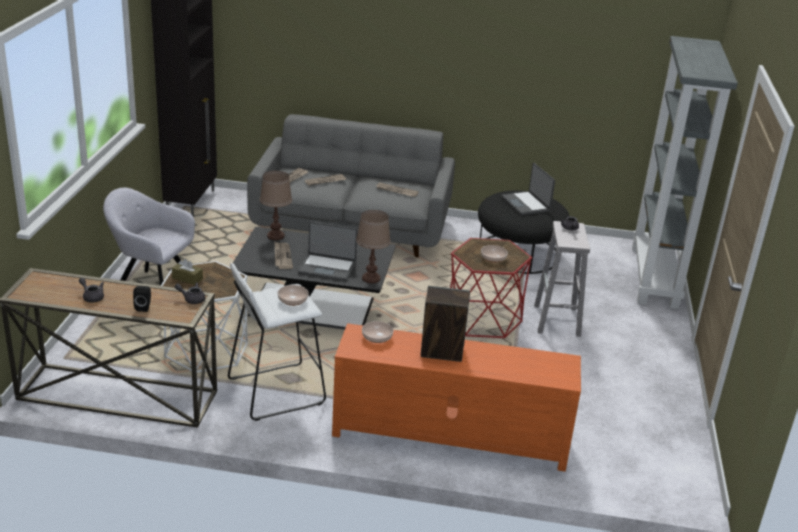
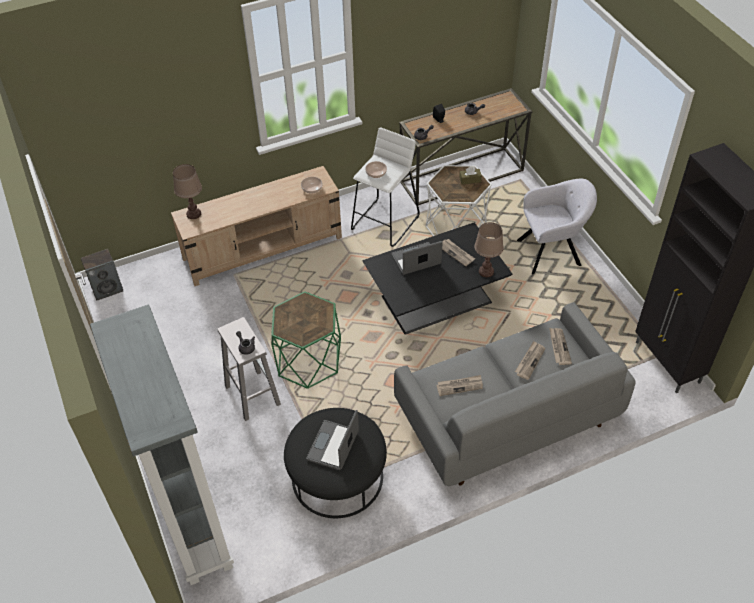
camera: 150 degrees right, 20 degrees up
(370, 278) = (378, 267): brown table lamp -> brown table lamp (194, 214)
(441, 351) = (267, 198): speaker -> speaker (107, 289)
(449, 434) = (263, 248): orange tv stand -> beige tv stand
(483, 319) = (309, 361): red side table -> green side table
(493, 258) = (299, 314): bowl -> none
(526, 204) = (334, 446): laptop -> laptop turned 105 degrees counterclockwise

